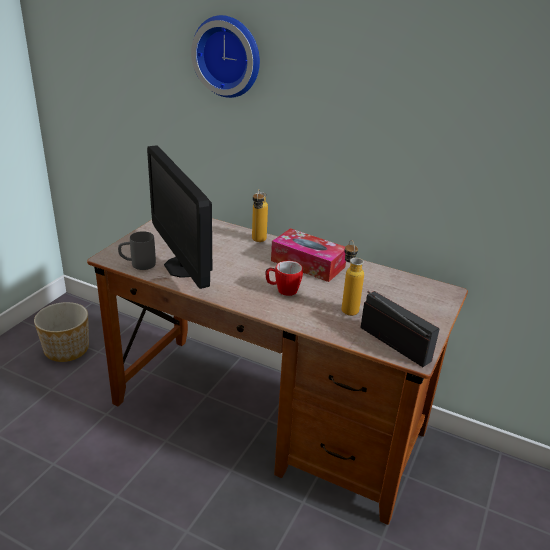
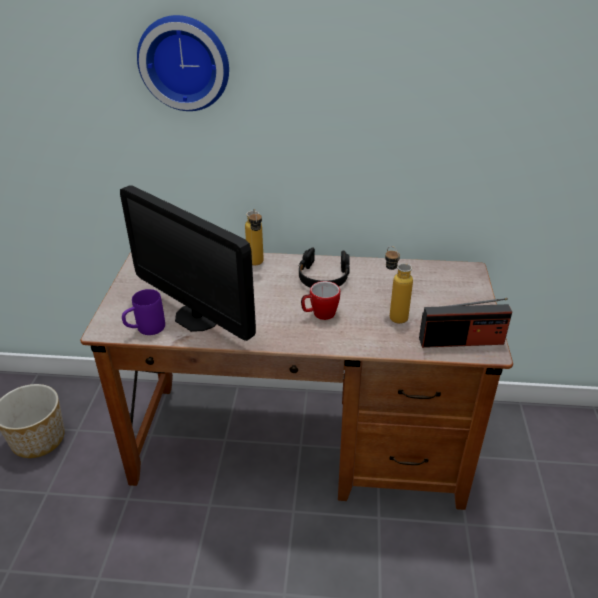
camera: 20 degrees left, 5 degrees up
(138, 265) = (145, 329): grey mug -> purple mug
(308, 264) = (323, 277): tissue box -> black headphones
(394, 343) = (461, 341): radio -> radio turned 150 degrees clockwise

